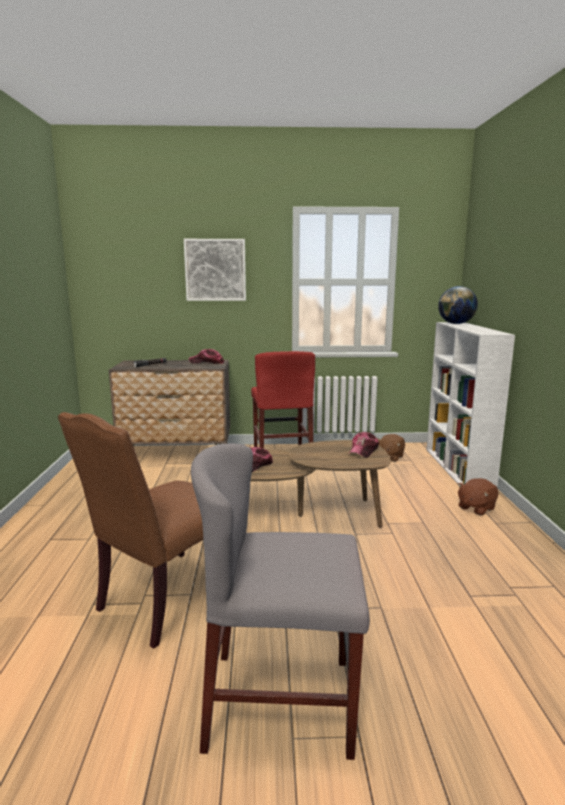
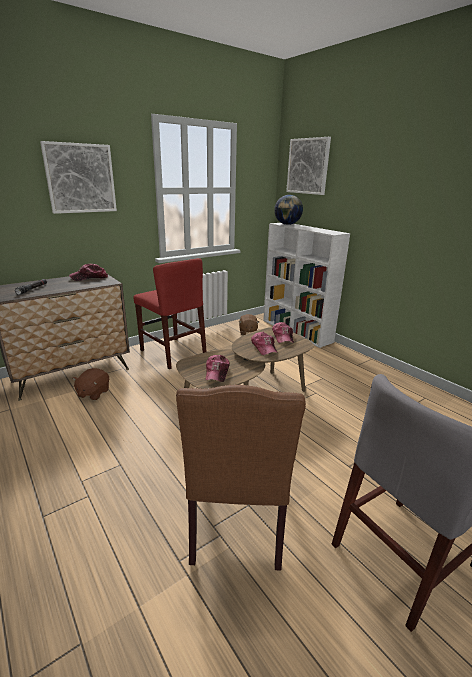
camera: 35 degrees left, 10 degrees up
(325, 455) = (264, 347): none -> cap
(476, 508) = (337, 357): brown plush toy -> brown plush toy (93, 393)
(486, 250) = (308, 166): none -> picture

